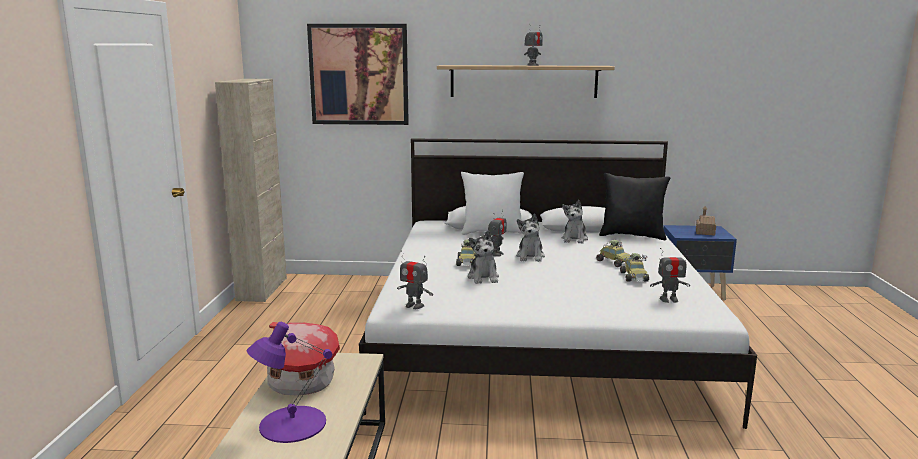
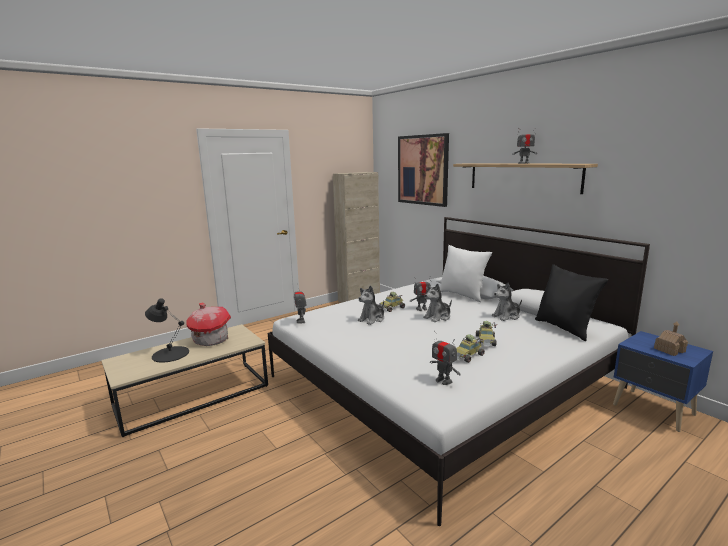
camera: 50 degrees right, 0 degrees up
(291, 424) = (170, 354): purple table lamp -> black table lamp

